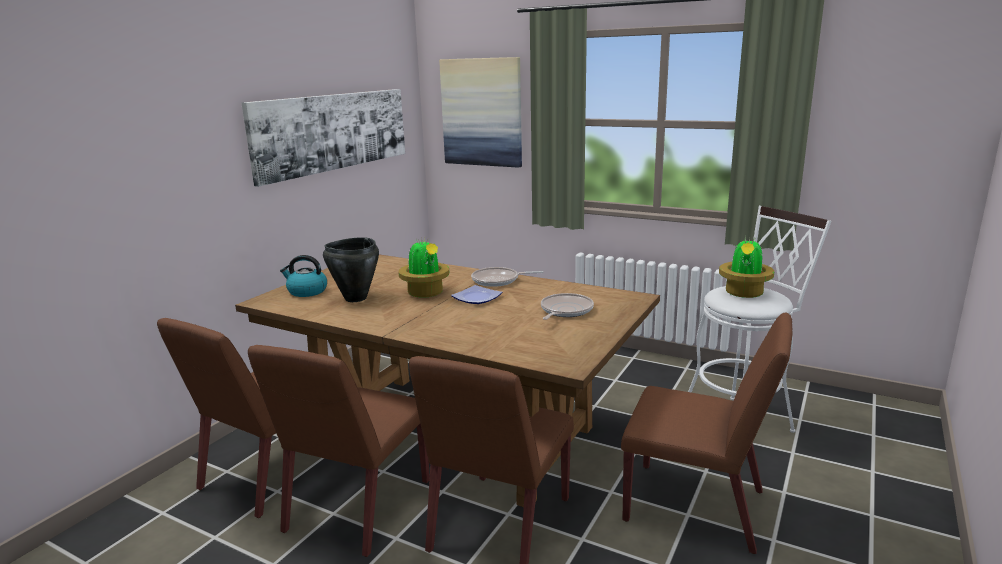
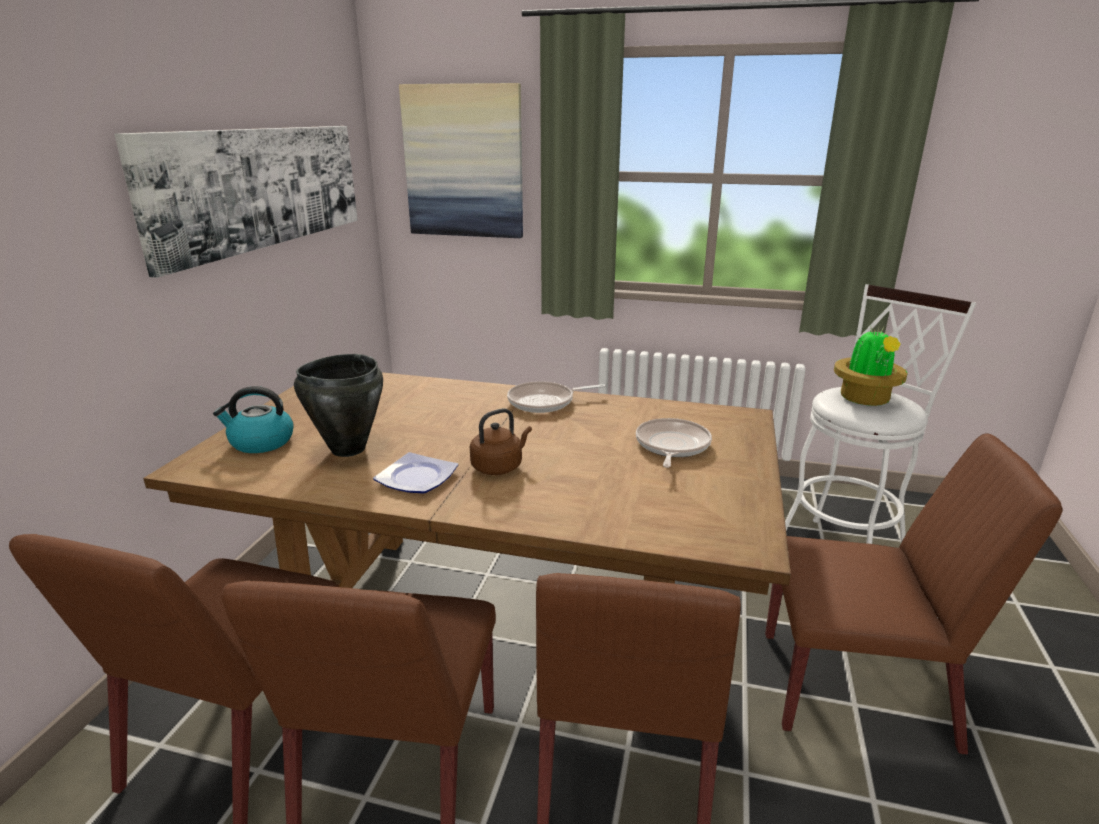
camera: 15 degrees left, 5 degrees up
(426, 293) = (453, 431): potted plant -> none
(442, 314) = (499, 466): none -> brown kettle
(478, 298) = (535, 434): plate -> plate (418, 478)

